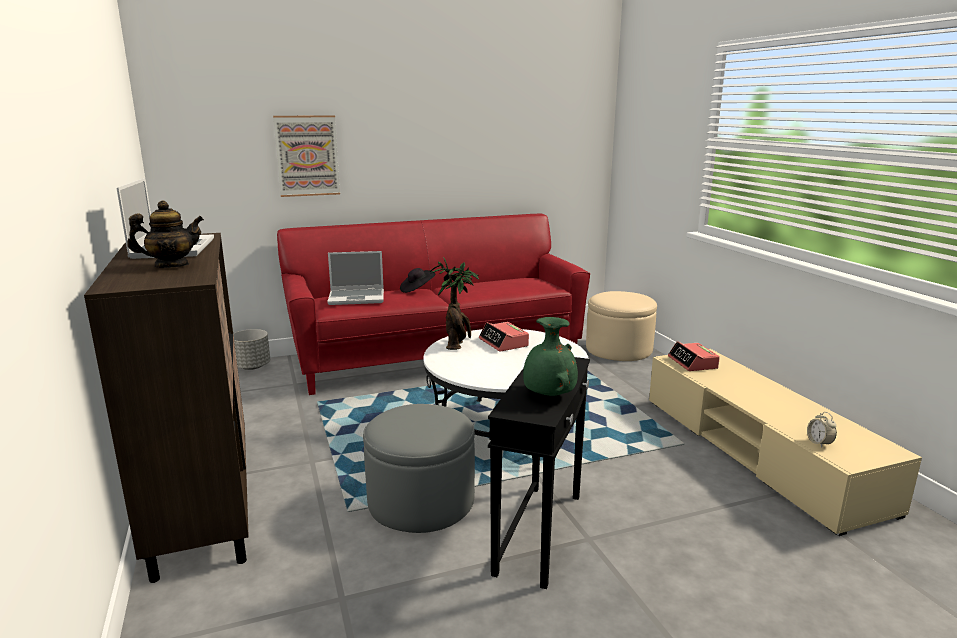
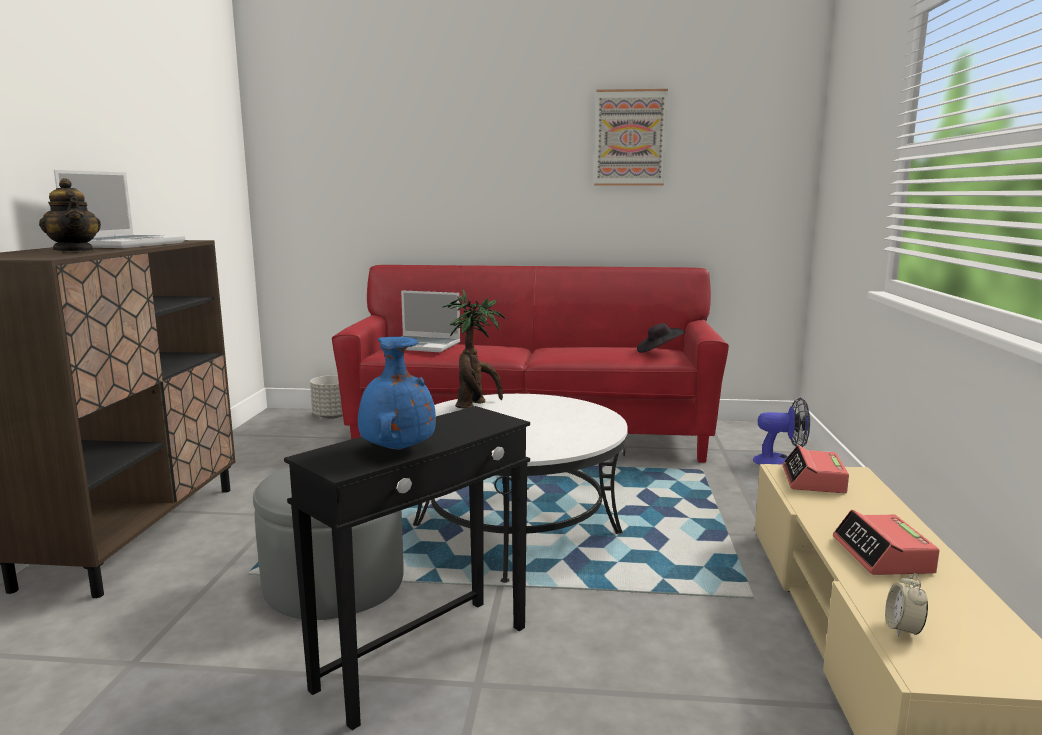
camera: 25 degrees right, 5 degrees down
(171, 266) = (74, 251): teapot -> teapot turned 45 degrees clockwise
(307, 156) = (409, 184): picture -> picture (630, 138)
(417, 289) = (502, 345): black hat -> black hat (659, 351)
(503, 343) = (534, 410): alarm clock -> alarm clock (883, 556)
(548, 395) = (396, 449): green vase -> blue vase
(618, 349) = (780, 462): beige ottoman -> fan

